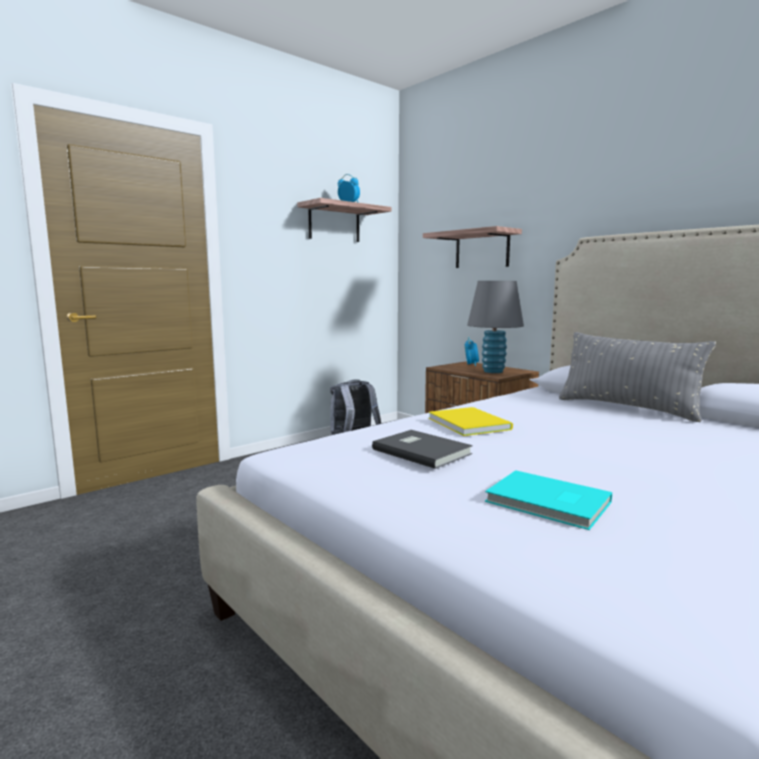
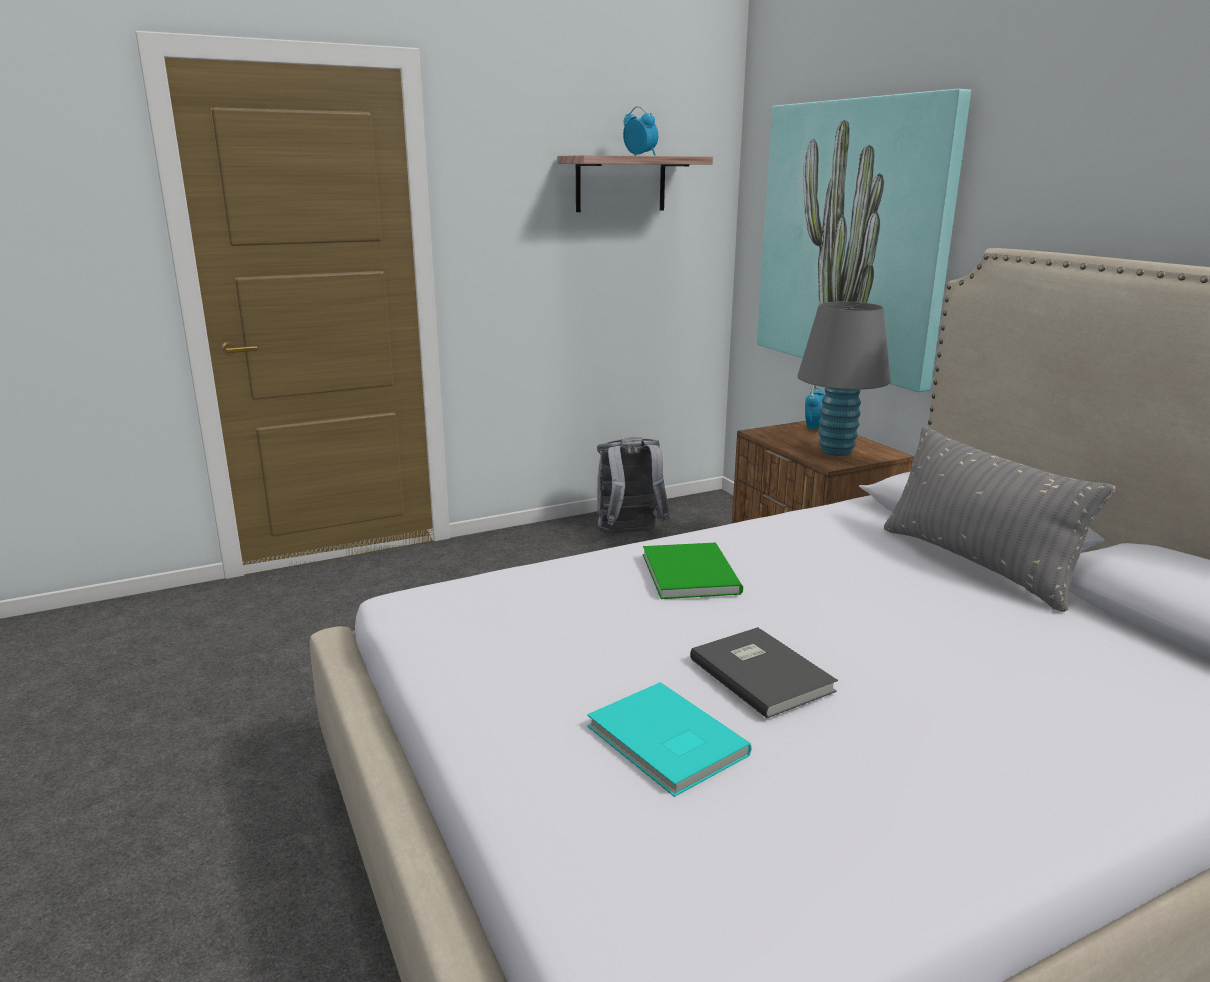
camera: 15 degrees right, 10 degrees up
(422, 450) = (576, 623): grey book -> grey book (762, 673)
(469, 423) = (692, 572): yellow book -> green book
(482, 250) = (853, 238): shelf -> picture

